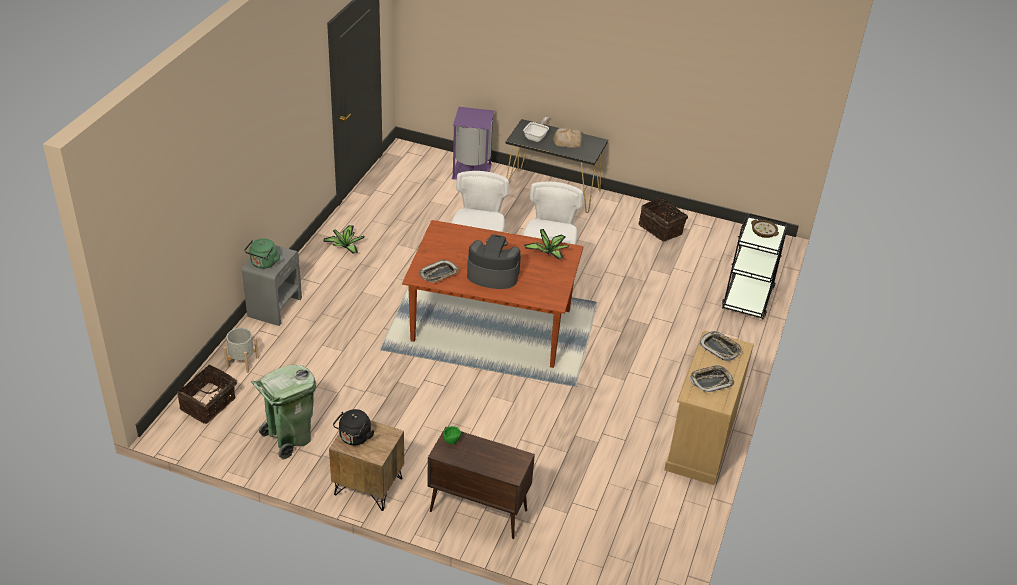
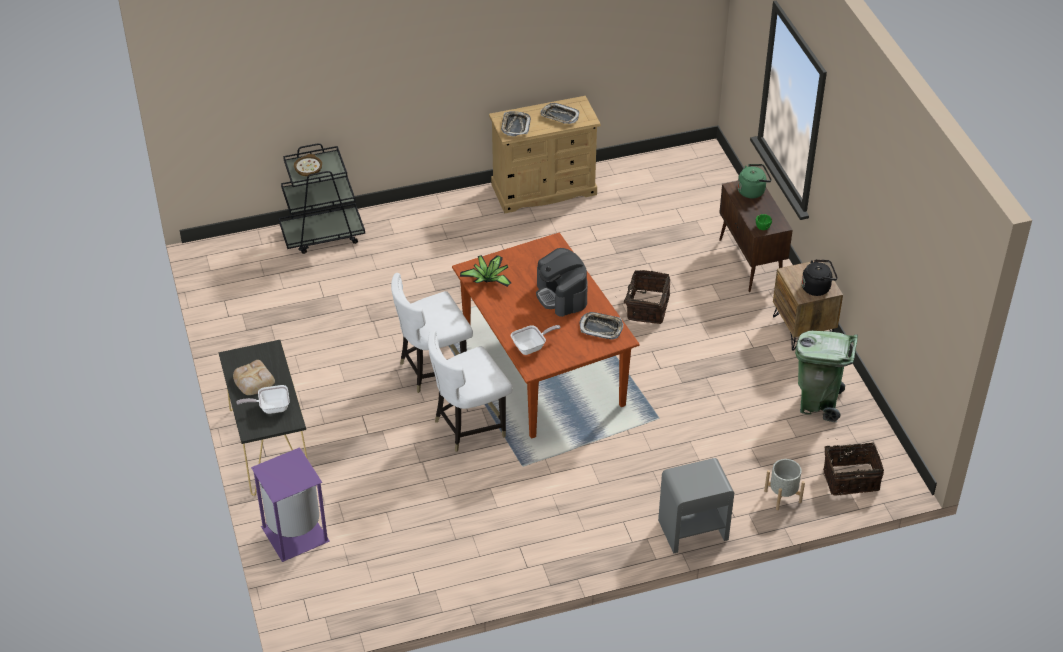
camera: 125 degrees left, 5 degrees up
(263, 264) = (711, 478): green kettle -> green kettle (752, 191)
(345, 246) = (546, 546): potted plant -> none
(459, 237) = (531, 347): none -> frying pan
(661, 229) = (261, 333): basket -> basket (646, 307)

